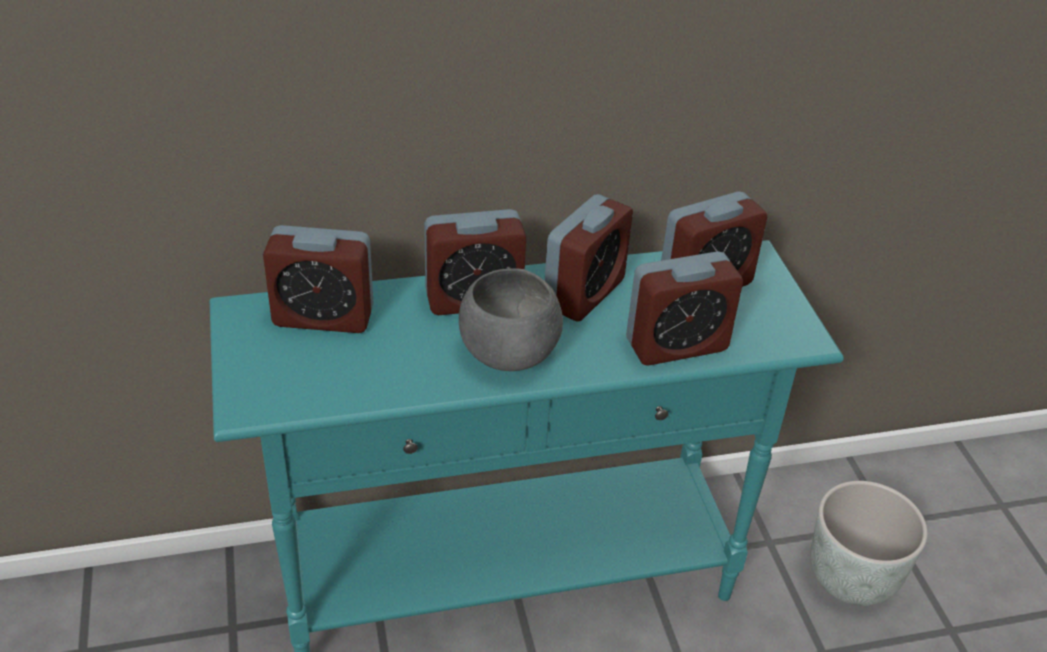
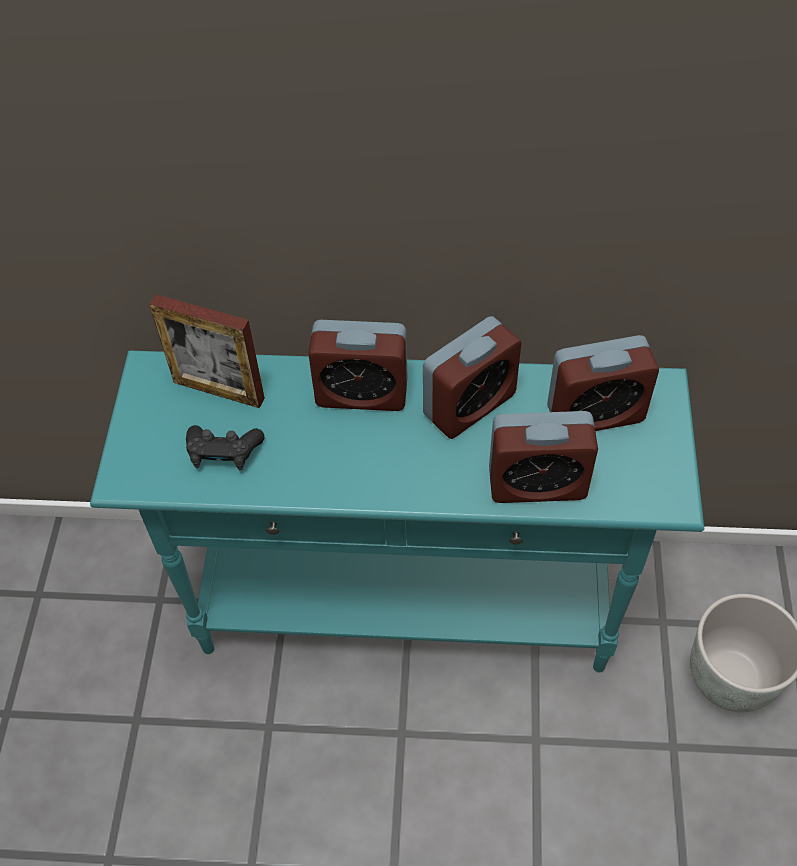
camera: 20 degrees right, 15 degrees up
(323, 317) = (219, 390): alarm clock -> picture frame
(349, 368) = (224, 453): none -> black game controller
(510, 353) = (374, 463): grey bowl -> none

